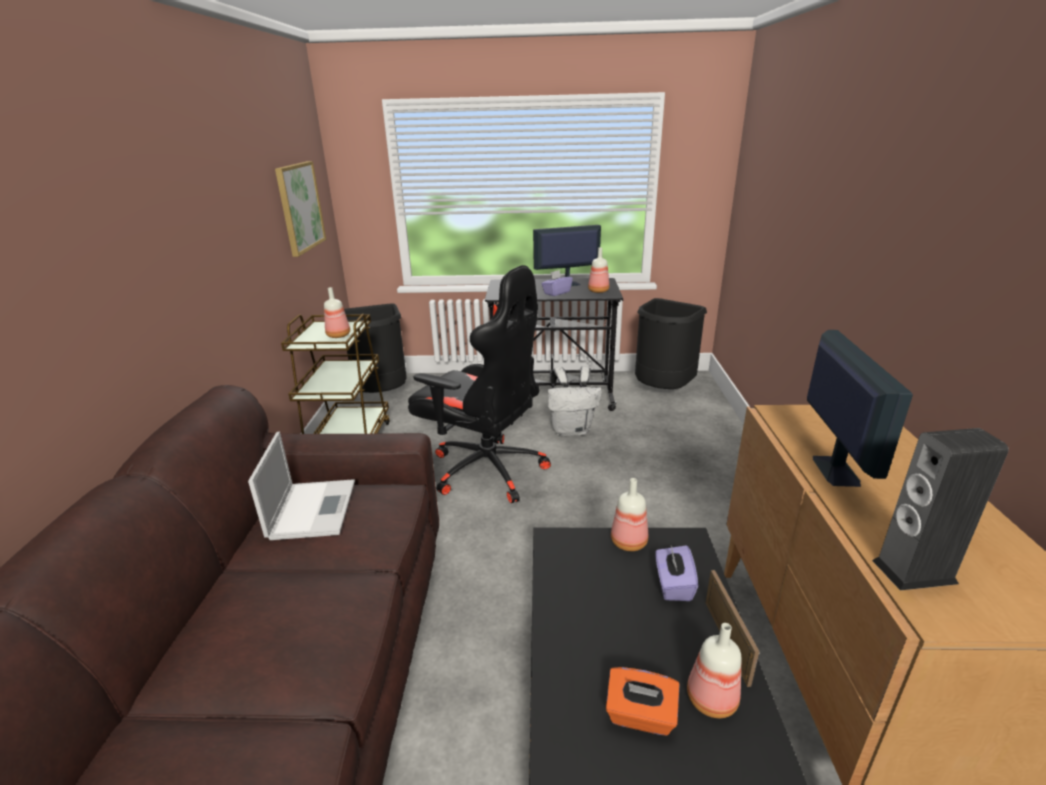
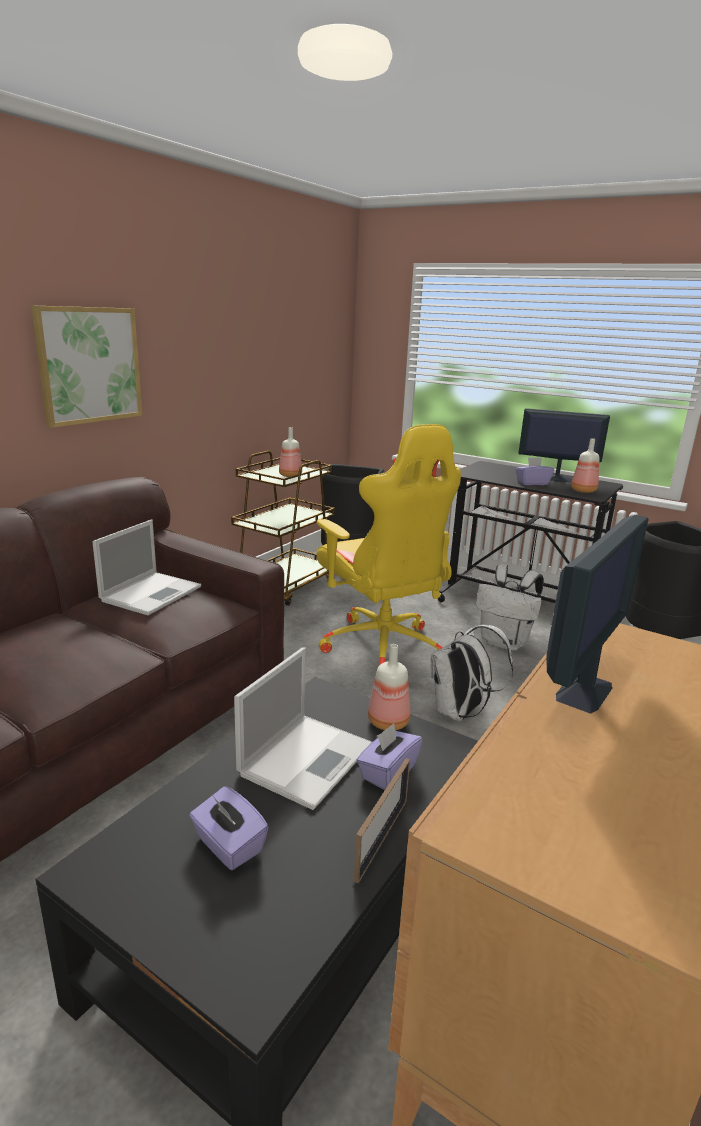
camera: 30 degrees right, 5 degrees down
(300, 207) = (303, 355): picture -> picture (89, 365)
(480, 468) = (378, 643): black office chair -> yellow office chair
(592, 502) = (460, 712): none -> white backpack
(609, 604) = (307, 758): none -> laptop
(640, 716) = (228, 846): orange tissue box -> purple tissue box
(710, 700) = (304, 870): bottle -> none
(914, 571) = (517, 794): speaker -> none

